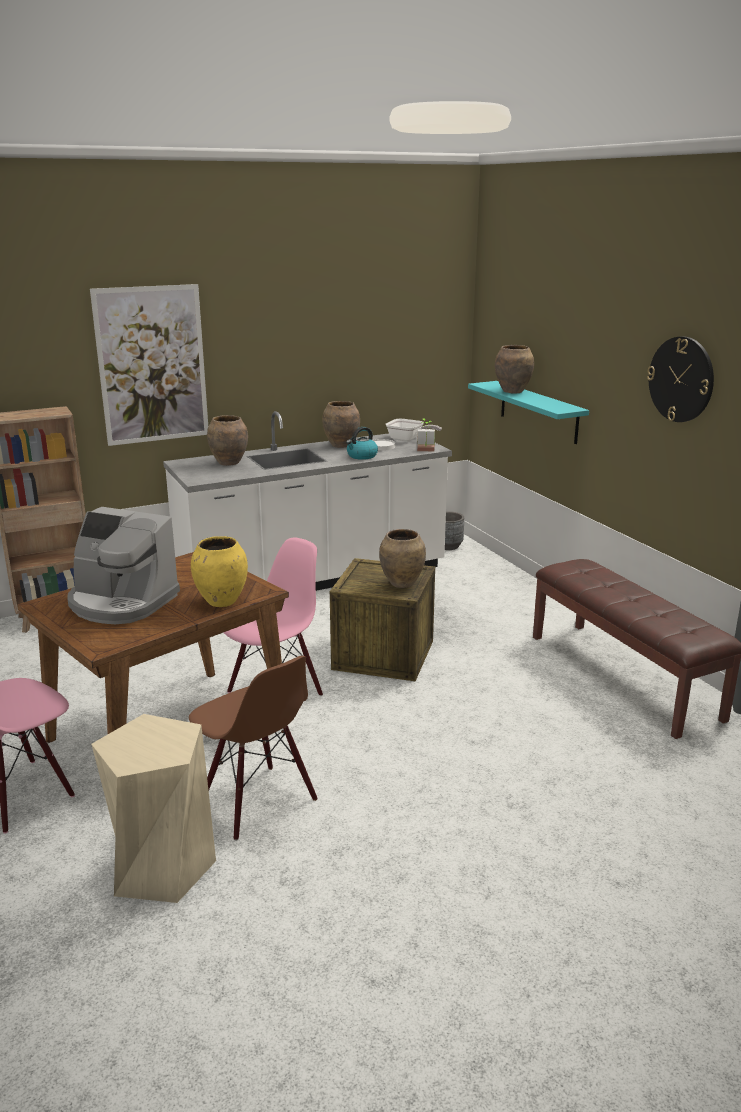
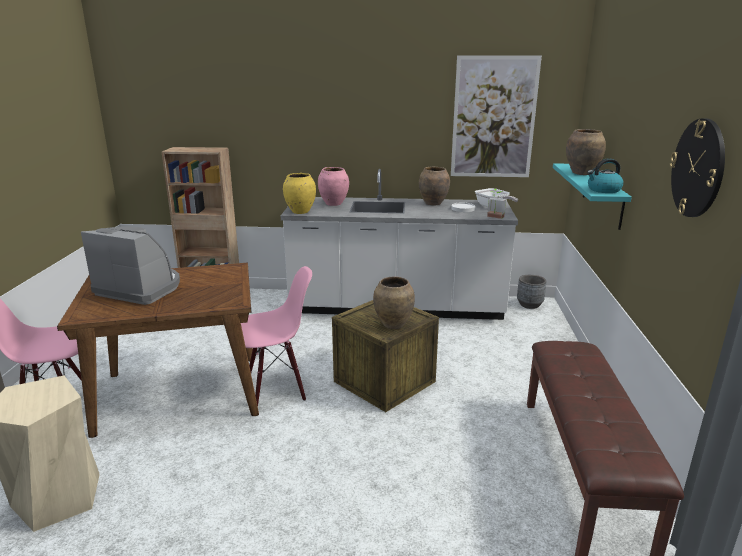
camera: 30 degrees right, 0 degrees up
(121, 602) = (140, 288): coffee machine -> coffee machine turned 150 degrees clockwise
(152, 365) = (291, 123): picture -> picture (494, 118)
(221, 602) = (196, 304): yellow vase -> yellow vase (300, 212)
(229, 463) = (333, 204): brown vase -> pink vase
(257, 801) = (169, 471): brown chair -> none
(361, 456) = (436, 213): kettle -> kettle (603, 190)

